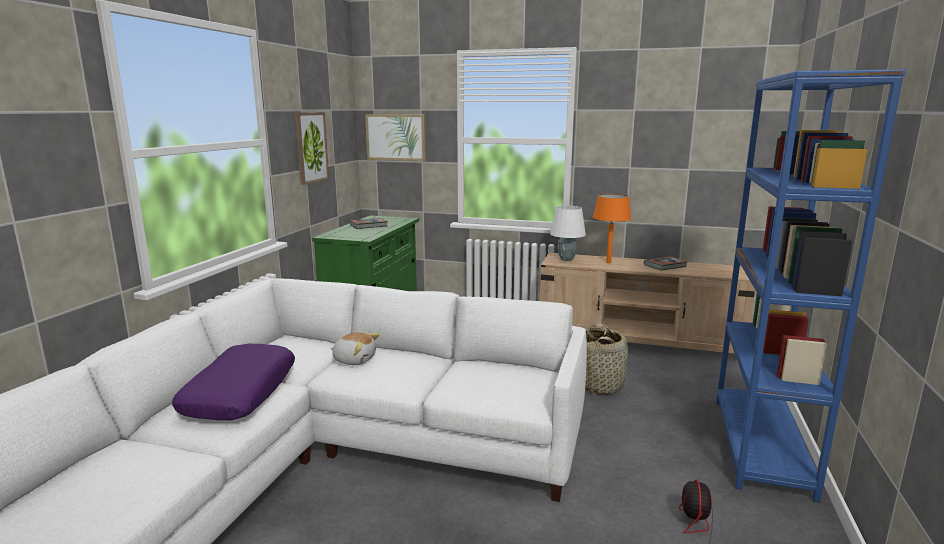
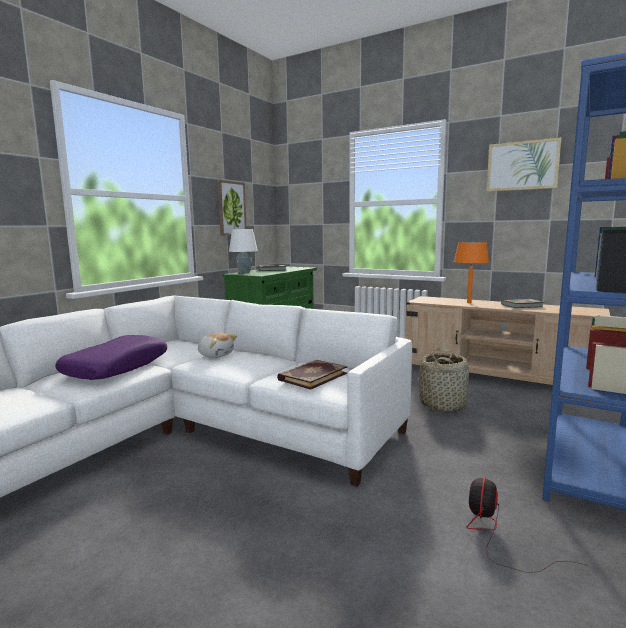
camera: 15 degrees right, 5 degrees down
(396, 137) = (304, 205): picture -> picture (522, 166)
(494, 384) = (312, 376): none -> book
(566, 259) = (431, 300): white table lamp -> white table lamp (244, 272)

